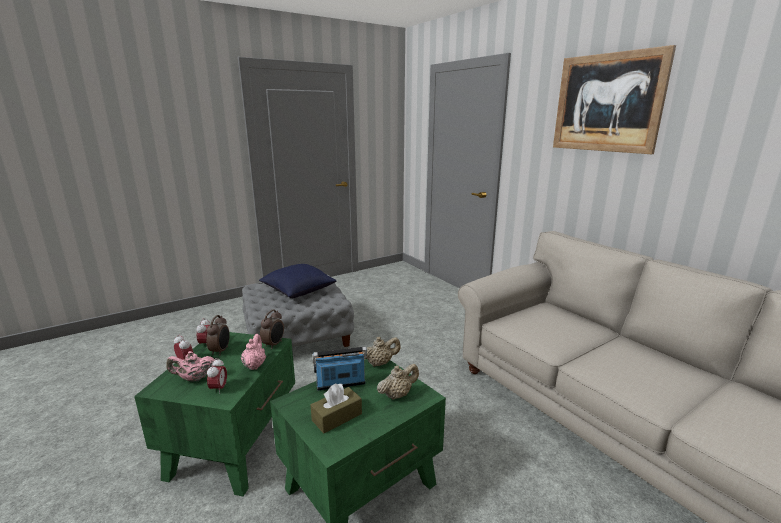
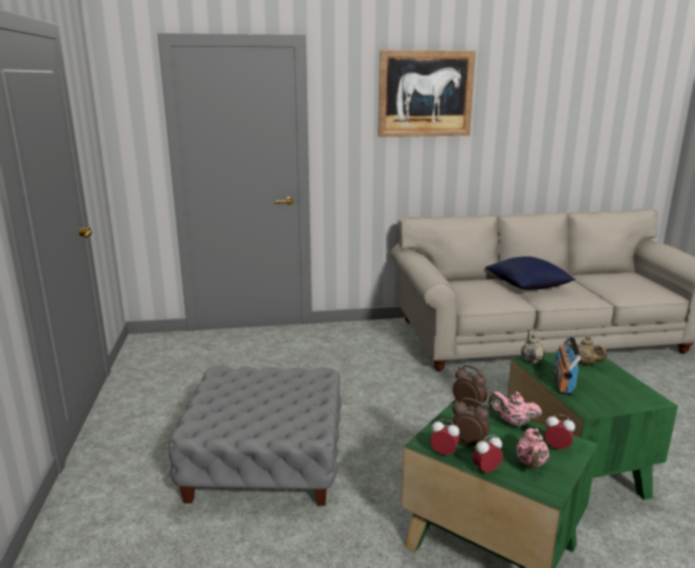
camera: 65 degrees left, 0 degrees up
(298, 291) = (254, 395): blue pillow -> blue pillow (527, 286)
(337, 417) = (614, 392): brown tissue box -> none
(397, 395) = (584, 363): beige teapot -> beige teapot turned 150 degrees clockwise

